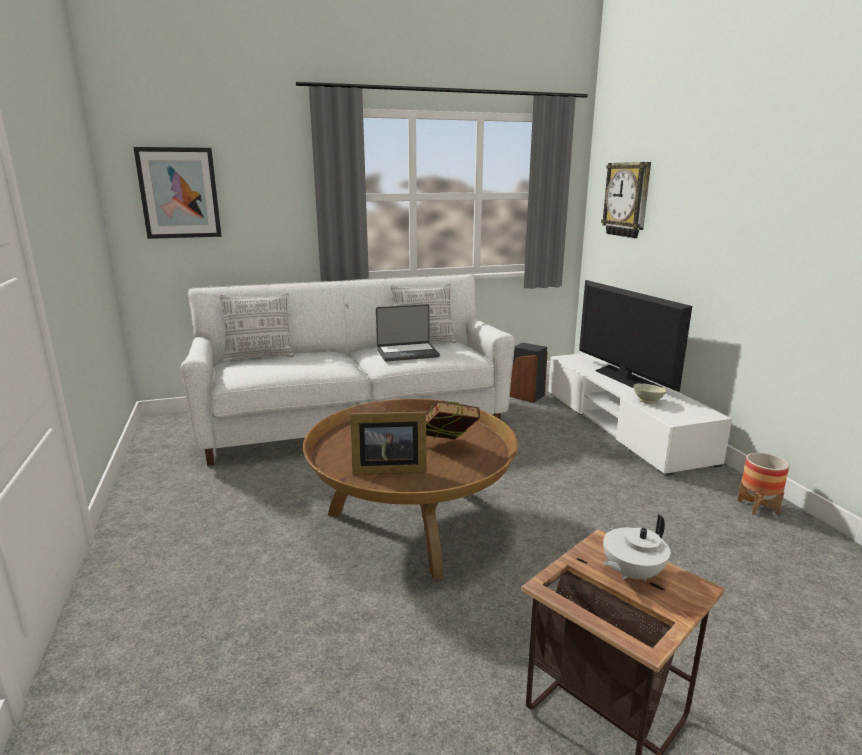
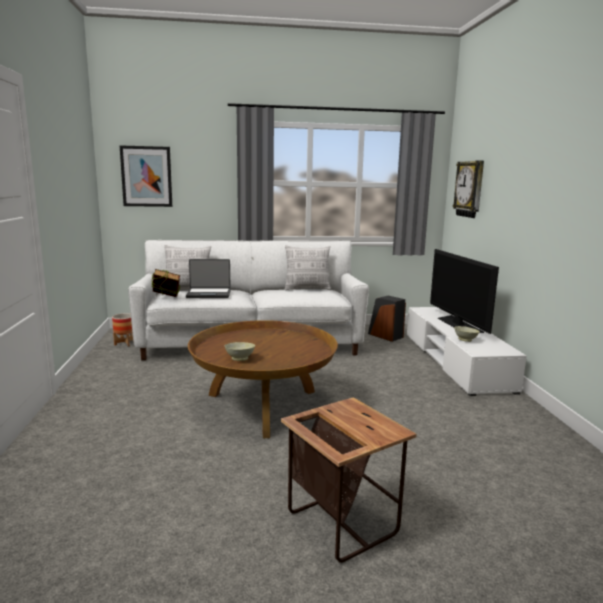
camera: 10 degrees right, 5 degrees down
(387, 469) = (240, 359): picture frame -> beige bowl
(407, 353) = (289, 293): laptop -> laptop (209, 294)
(446, 447) = (288, 351): book -> book (166, 299)
(631, 573) = (357, 420): white teapot -> none
(757, 506) = (533, 422): planter -> planter (125, 343)

